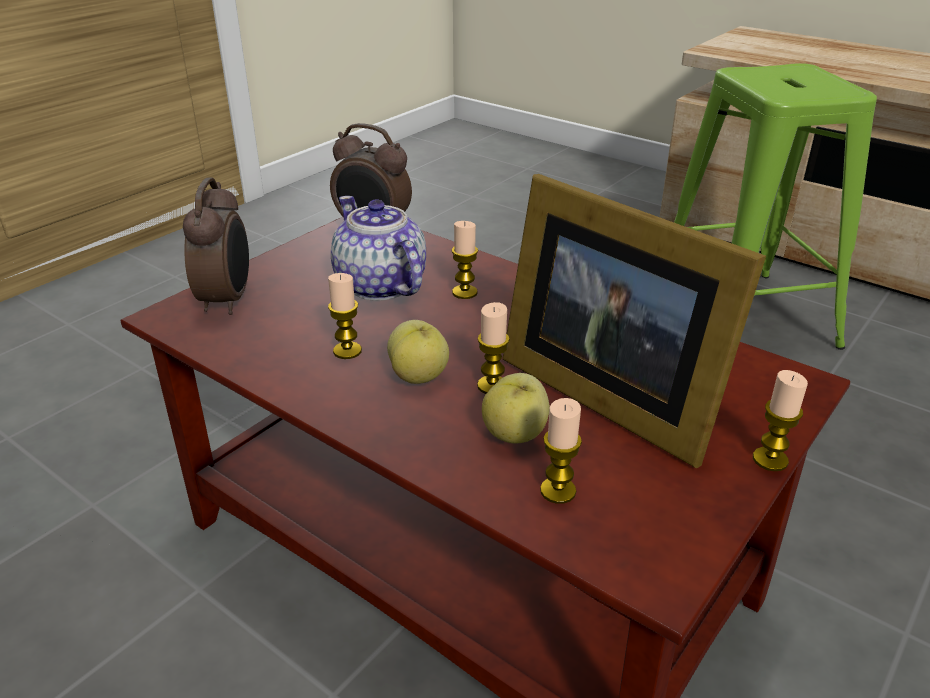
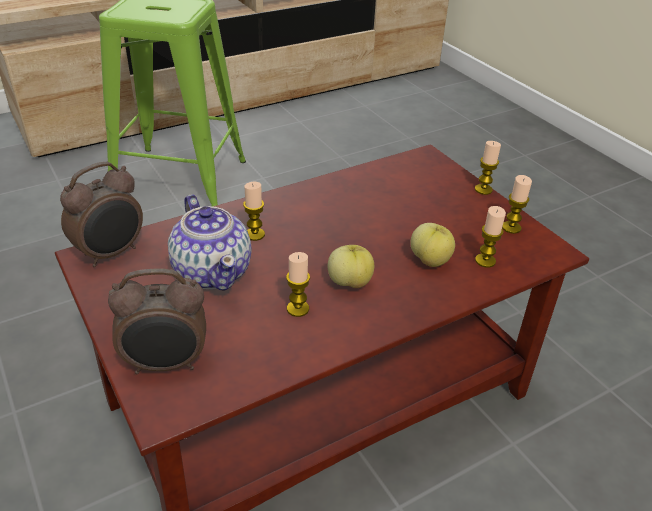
camera: 70 degrees left, 5 degrees up
(228, 300) = (166, 364): alarm clock -> alarm clock turned 150 degrees clockwise
(380, 286) = (213, 271): teapot -> teapot turned 105 degrees counterclockwise
(492, 386) = (377, 255): candle -> candle (511, 227)
(606, 391) = (404, 216): picture frame -> none

